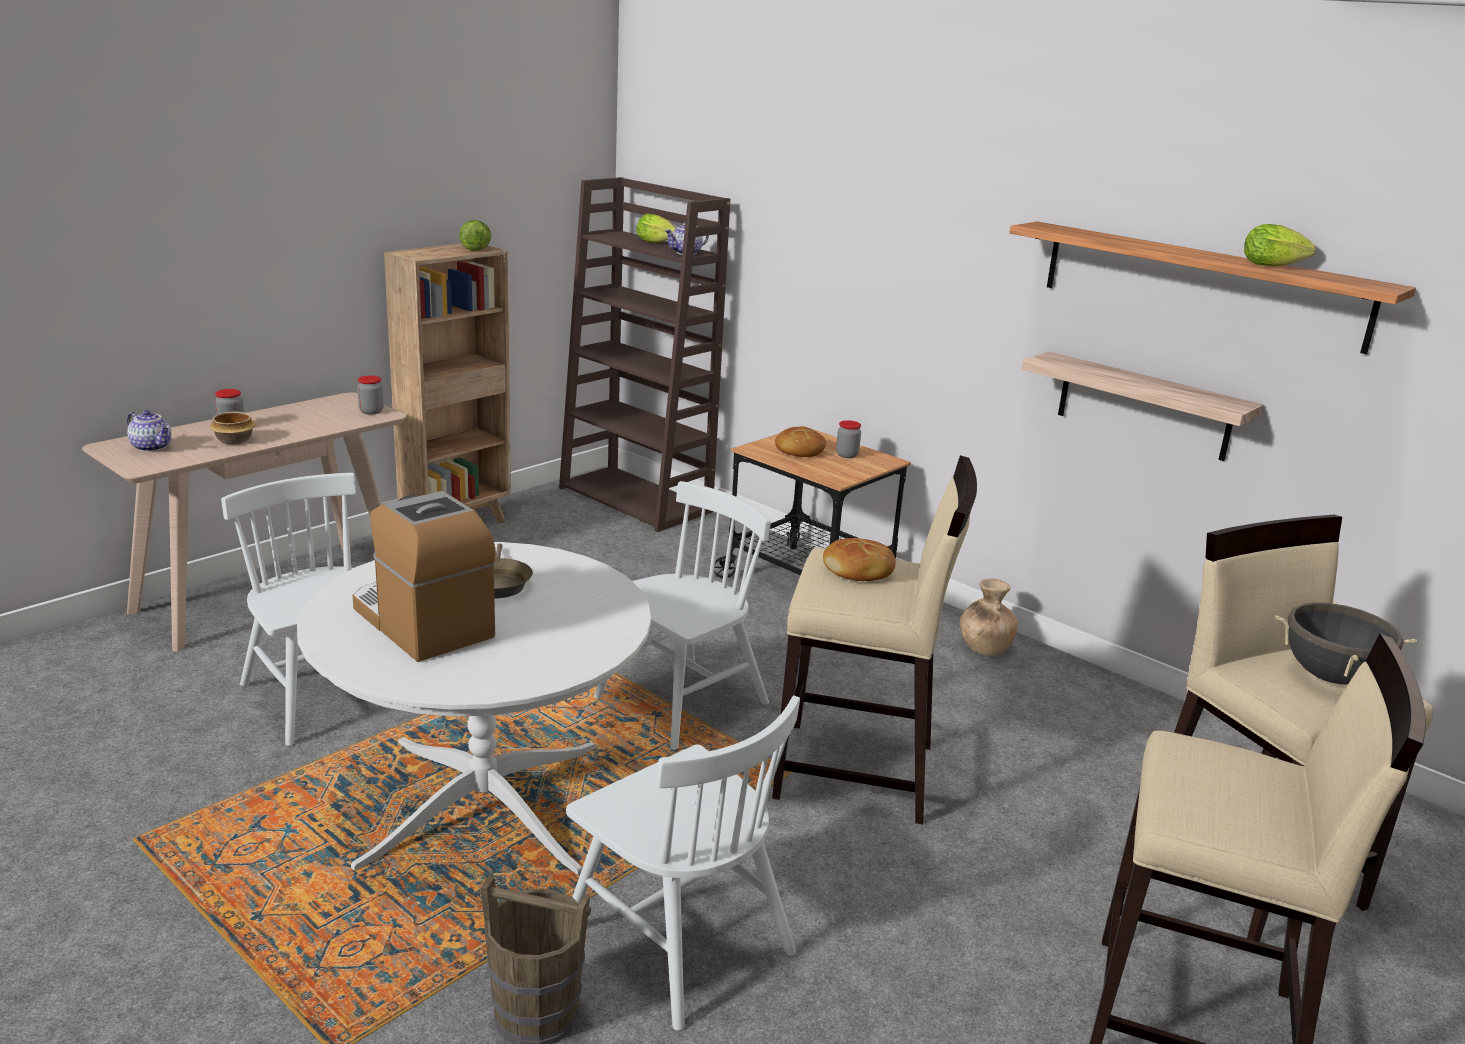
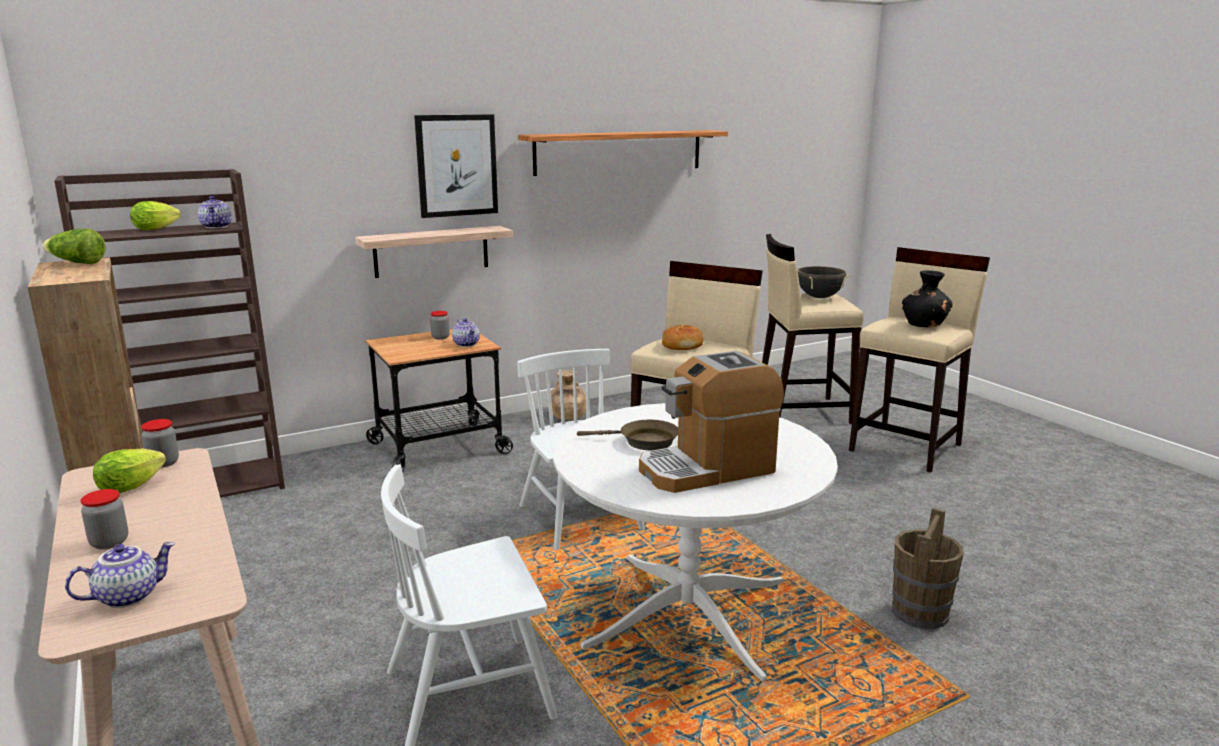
camera: 70 degrees left, 5 degrees down
(235, 440) = (172, 539): bowl -> none
(677, 939) = (849, 557): white chair -> none
(799, 450) = (417, 347): bread -> none
(833, 471) = (467, 344): none -> teapot
(948, 246) = (456, 165): none -> picture
(1144, 406) = (603, 231): shelf -> shelf (431, 251)
(1239, 796) = (924, 325): none -> black vase
(1275, 266) = (664, 131): lettuce -> lettuce (134, 486)

